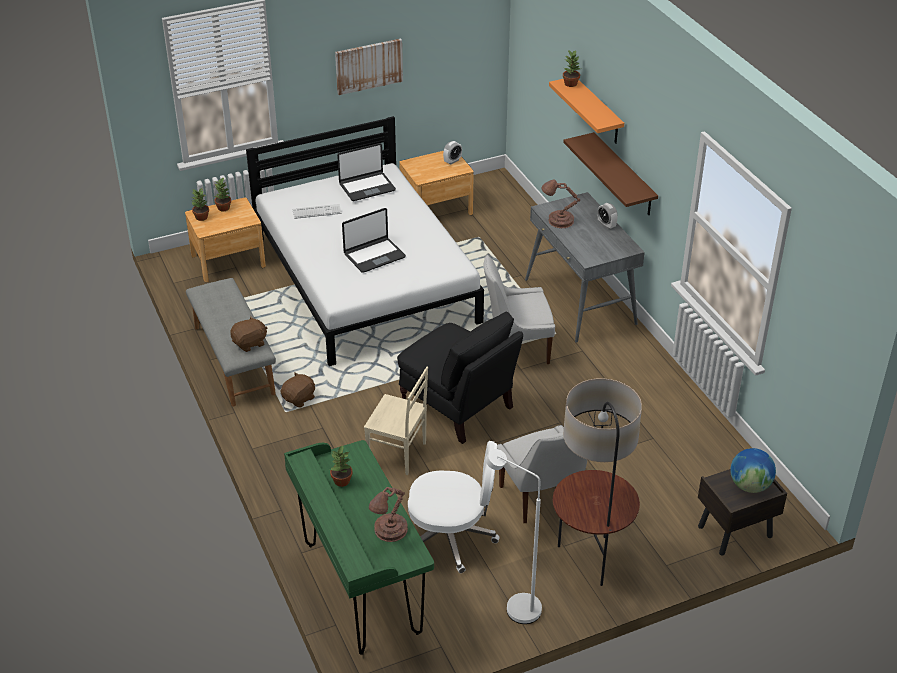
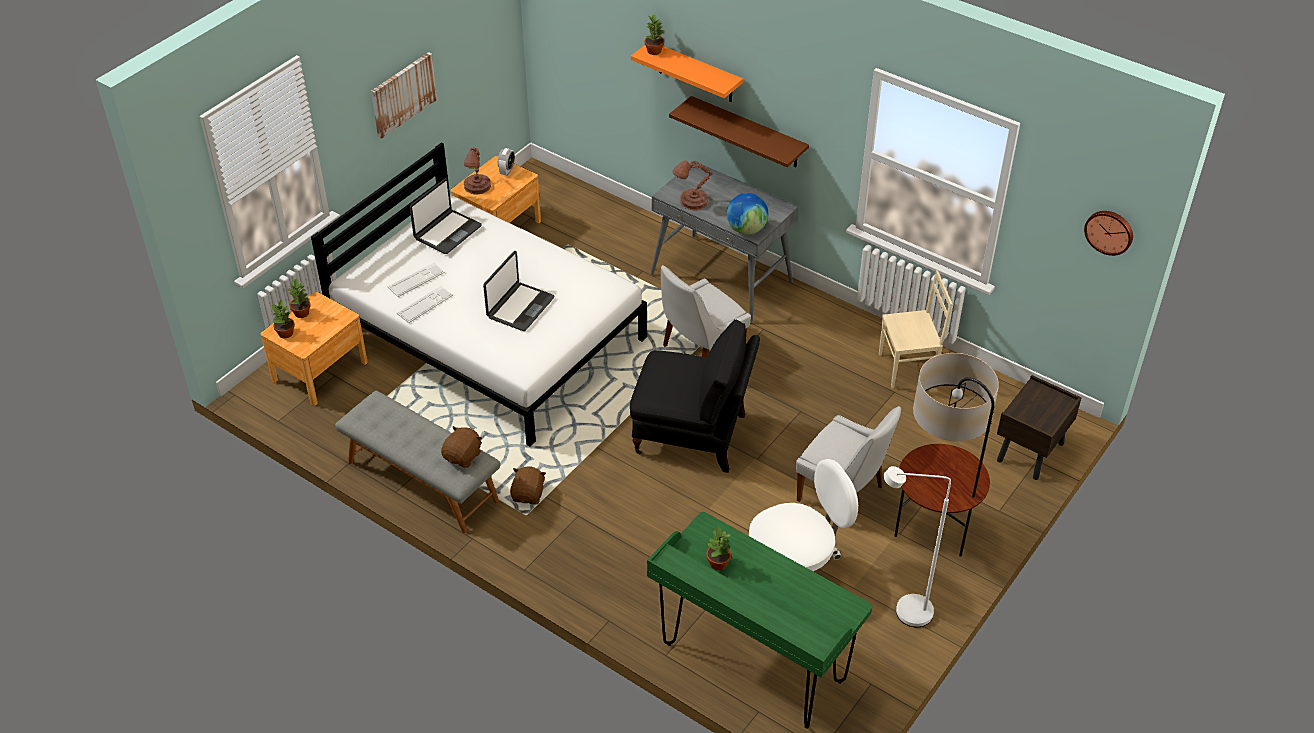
camera: 30 degrees left, 5 degrees up
(308, 230) = (425, 305): none -> keyboard
(389, 531) = (806, 593): brown table lamp -> brown table lamp (477, 187)
(397, 454) = (675, 511): beige chair -> beige chair (907, 369)
(606, 225) = (740, 190): alarm clock -> none
(750, 485) = (1045, 404): globe -> globe (746, 229)
(843, 335) = (1109, 231): none -> wall clock

